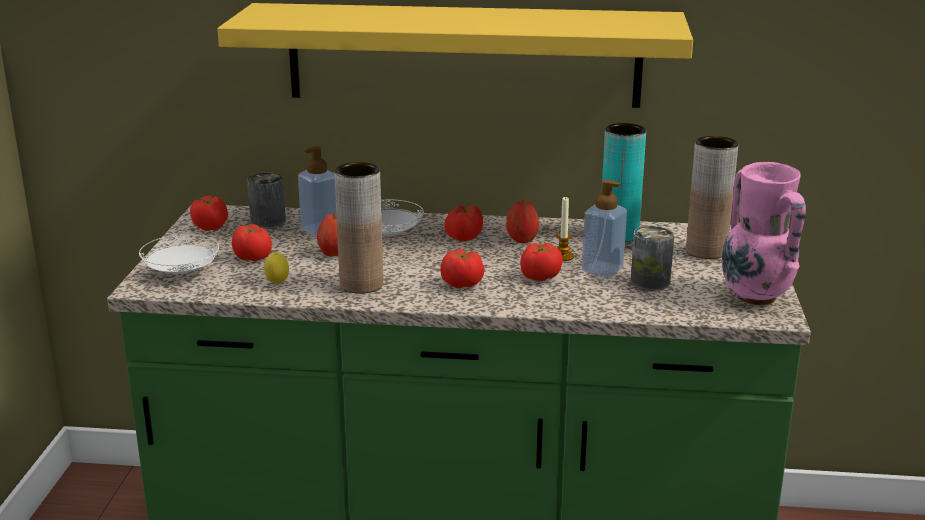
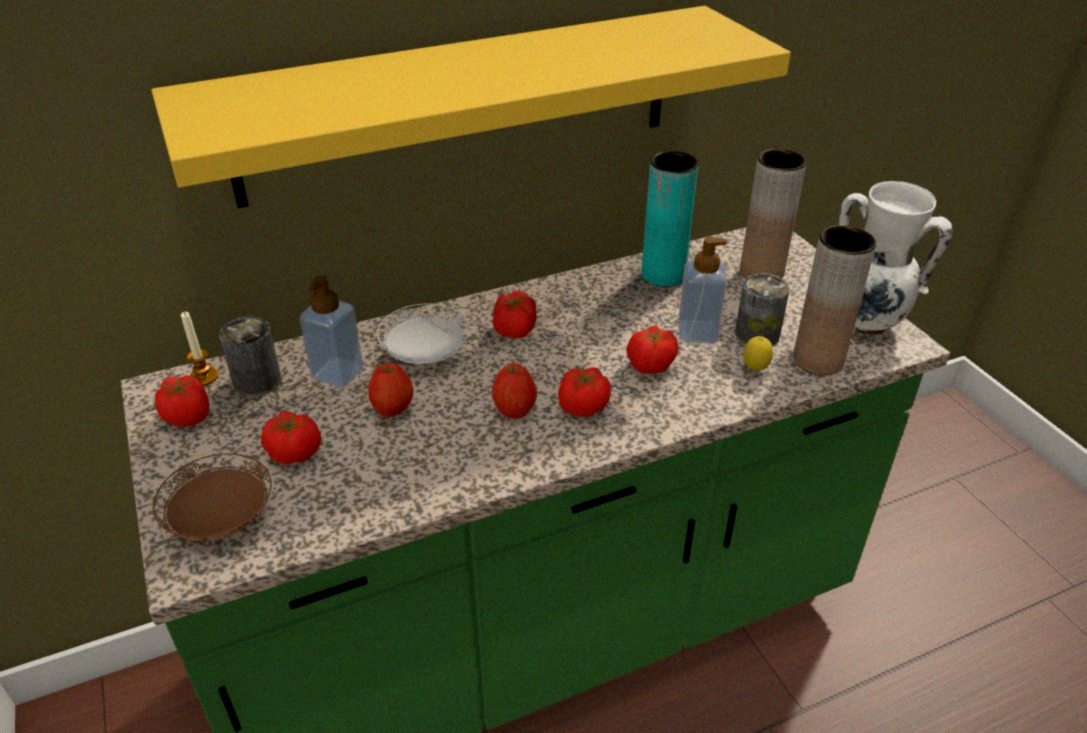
camera: 30 degrees left, 15 degrees up
(182, 273) = (222, 518): white plate -> brown plate
(277, 284) = (370, 491): lemon -> lemon (755, 370)
(361, 284) = (473, 451): brown vase -> brown vase (818, 360)
(522, 239) = (577, 313): apple -> apple (514, 410)
(563, 256) = (641, 325): candle -> candle (204, 377)
(755, 298) = (866, 324): pink vase -> white vase

